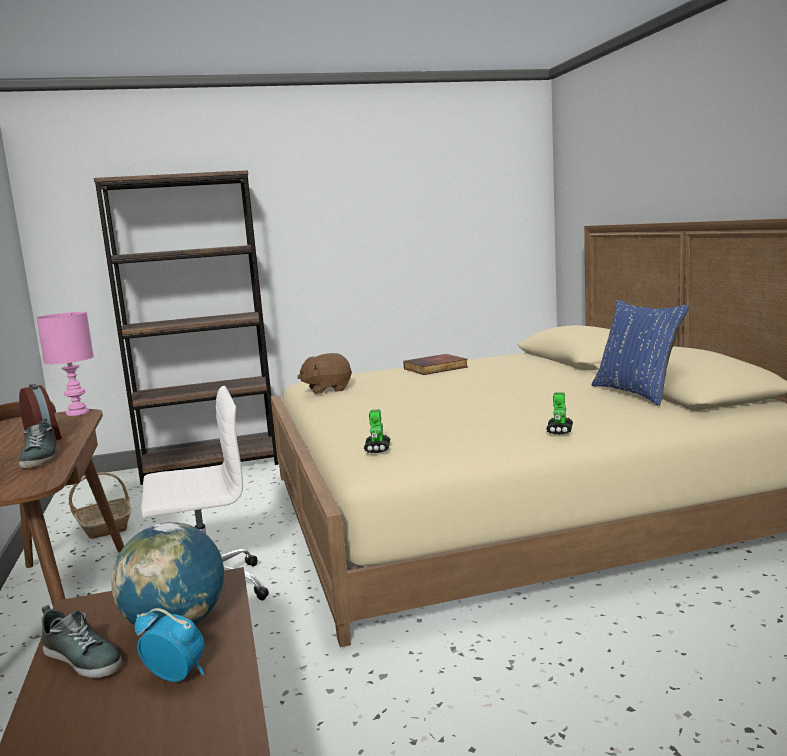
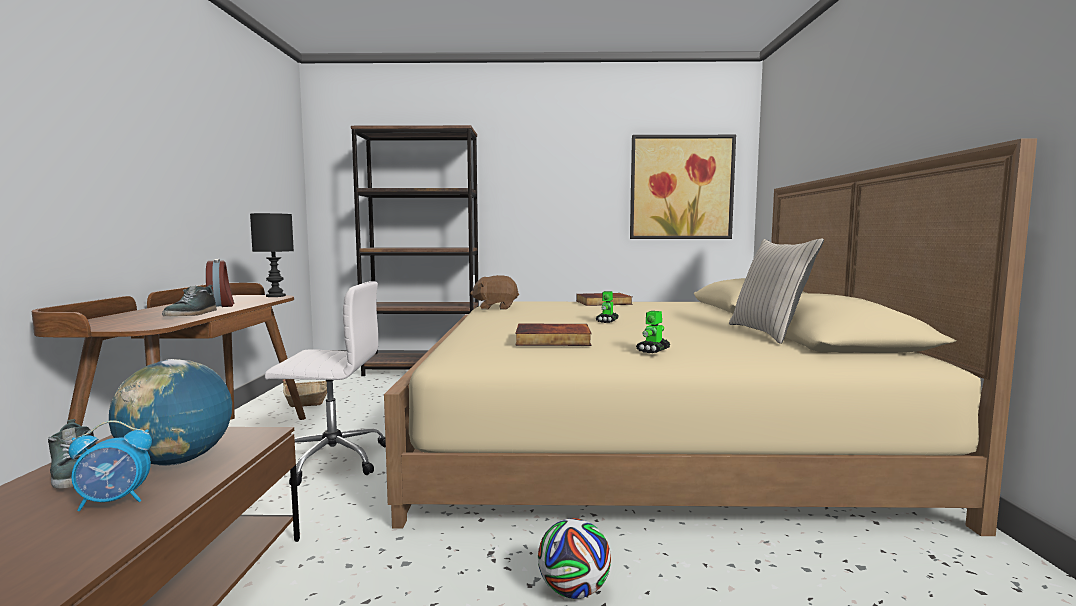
camera: 15 degrees right, 5 degrees down
(78, 412) = (276, 296): pink table lamp -> black table lamp
(176, 676) = (114, 501): alarm clock -> alarm clock turned 120 degrees clockwise
(377, 449) = (468, 344): toy robot -> toy robot (607, 321)
(454, 431) = (552, 340): none -> book
(479, 223) = (681, 187): none -> picture
(550, 663) = (573, 591): none -> football
(636, 393) = (769, 333): blue pillow -> beige pillow

